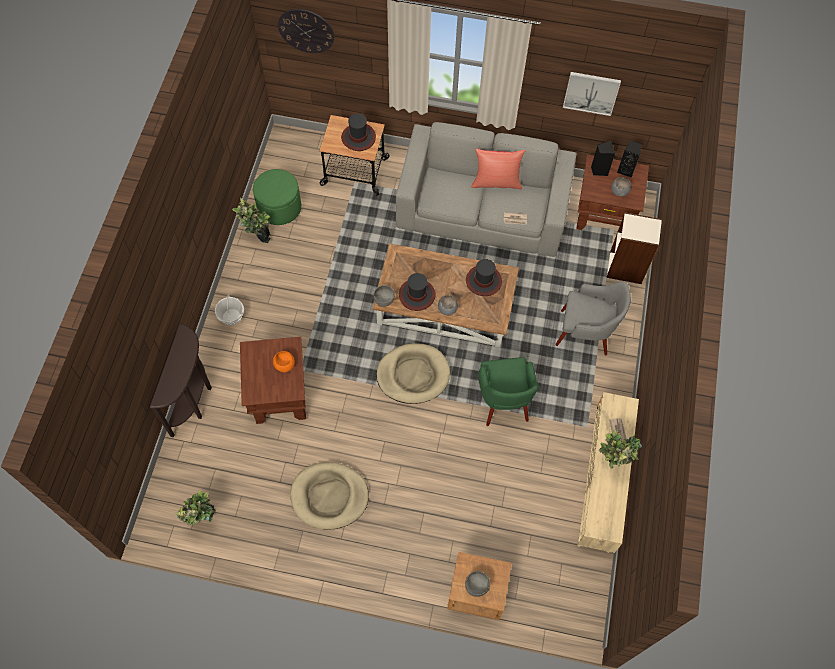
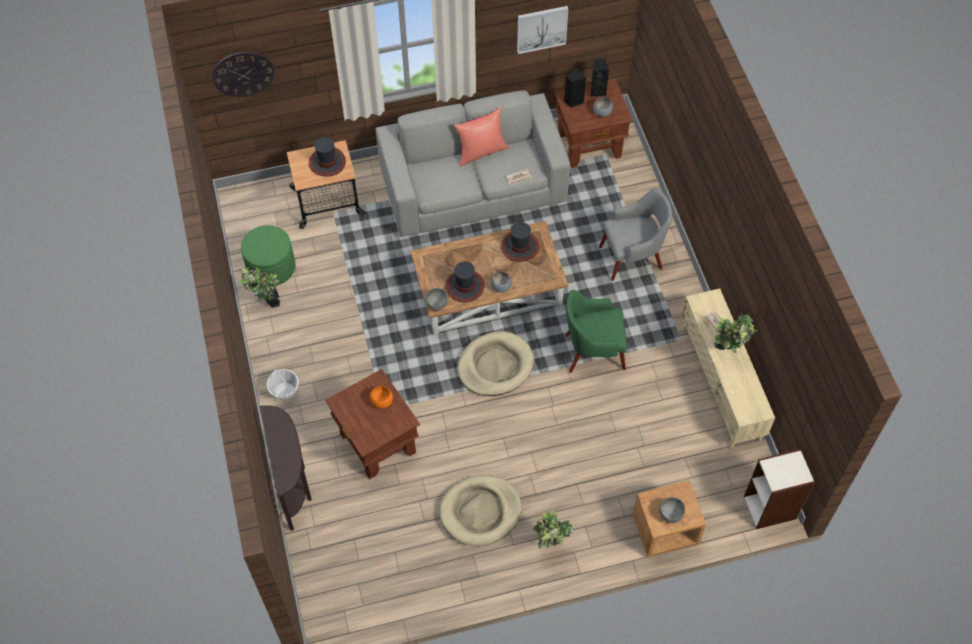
camera: 25 degrees left, 5 degrees down
(204, 521) = (372, 592): potted plant -> potted plant (550, 548)
(503, 401) = (592, 351): green armchair -> green armchair turned 120 degrees clockwise
(626, 268) = (636, 184): bookcase -> bookcase (770, 507)

